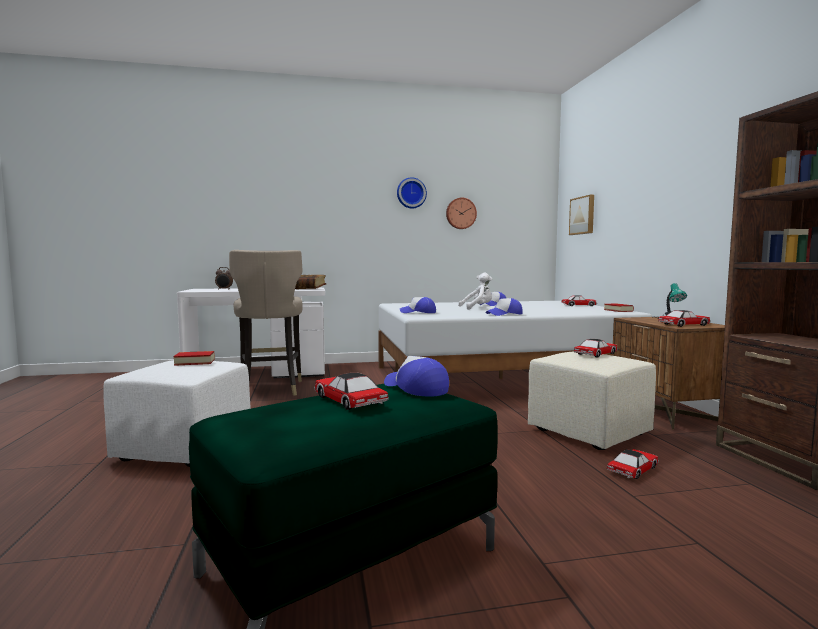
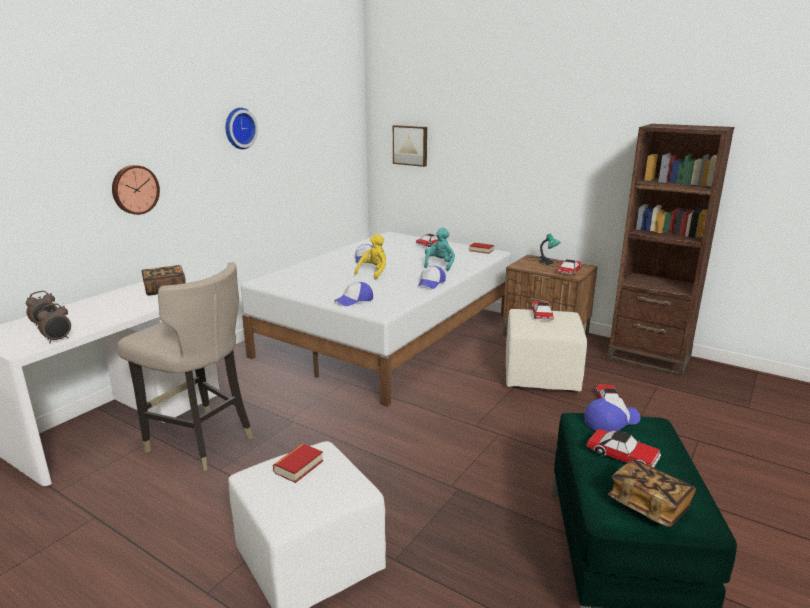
camera: 45 degrees left, 15 degrees up
(210, 291) = (58, 340): none -> alarm clock
(260, 422) = (648, 505): none -> book
(349, 400) = (622, 455): toy car -> toy car turned 150 degrees counterclockwise
(415, 388) = (611, 421): cap -> cap turned 150 degrees clockwise
(460, 213) = (289, 147): wall clock -> wall clock (134, 189)
(477, 308) = (374, 272): white plush toy -> yellow plush toy
(546, 311) = (439, 265): none -> turquoise plush toy

